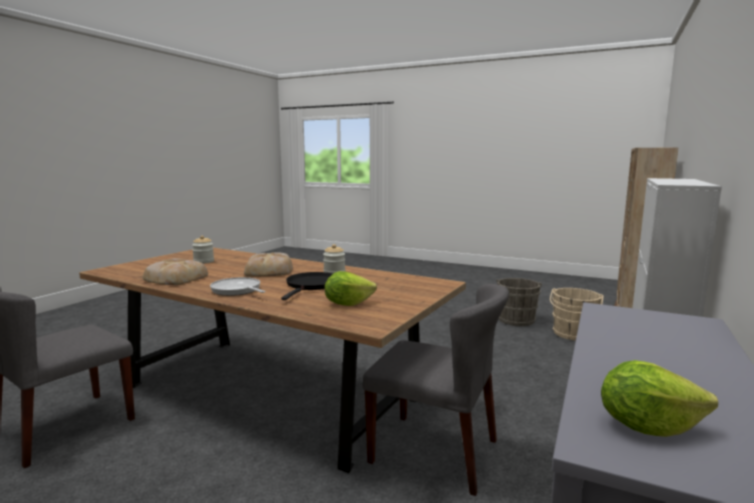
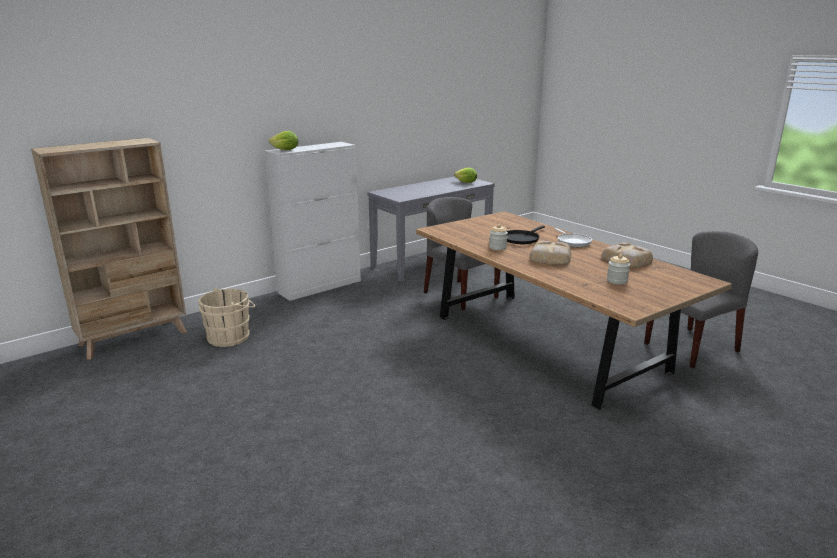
camera: 155 degrees left, 10 degrees up
(347, 304) = (507, 225): lettuce -> lettuce (285, 150)
(516, 319) = (235, 368): grey bucket -> none

